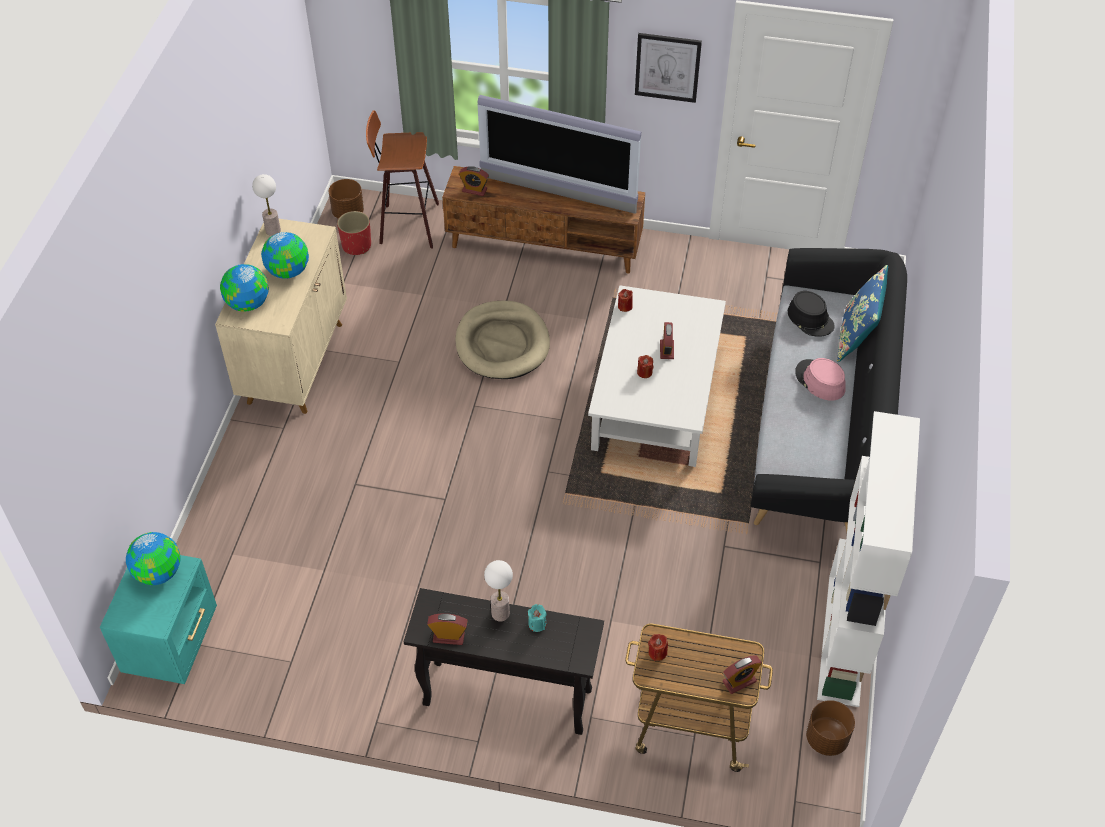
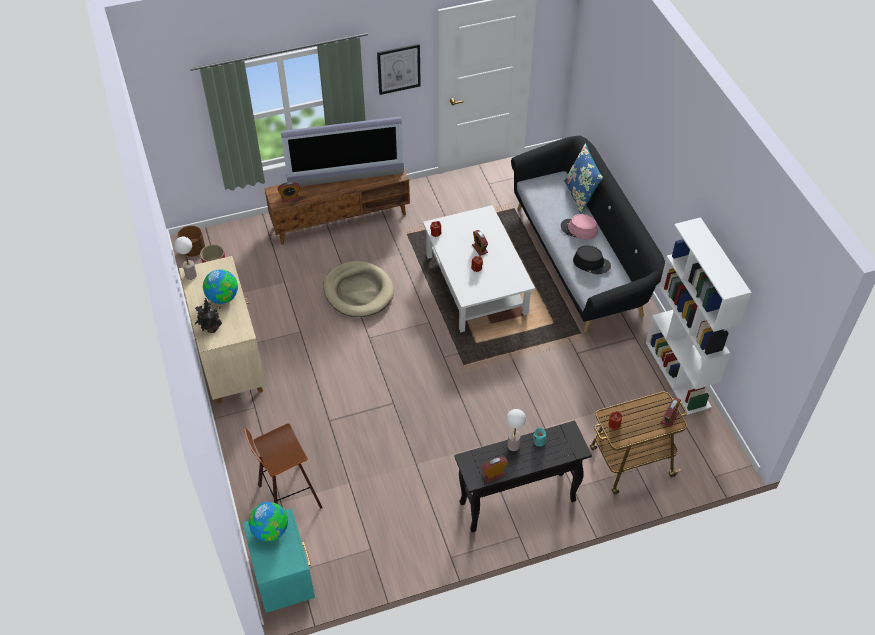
camera: 30 degrees left, 0 degrees up
(247, 304) = (211, 330): globe -> potted plant
(406, 224) = (240, 242): stool -> stool (287, 496)
(810, 319) = (548, 195): black hat -> black hat (591, 263)
(826, 739) = (707, 434): brown planter -> none

